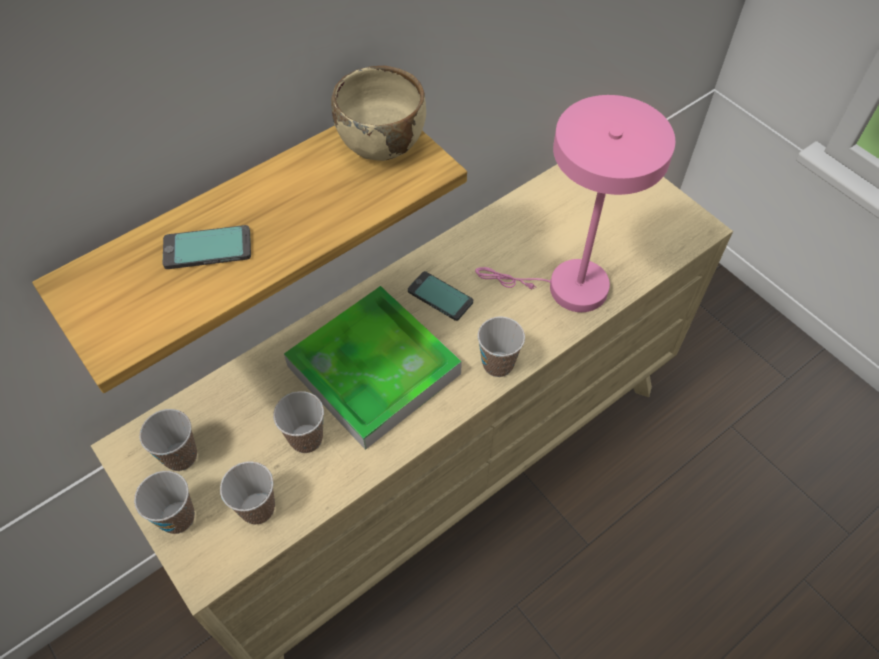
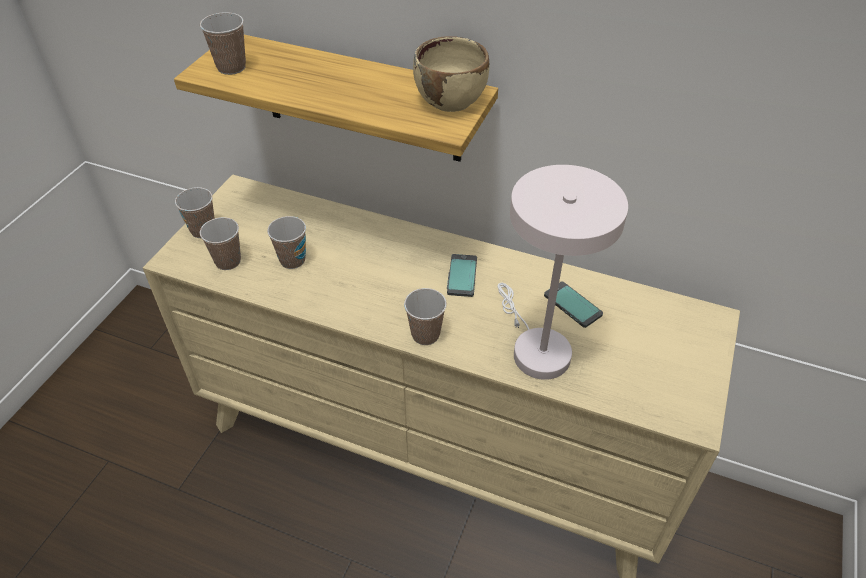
camera: 60 degrees right, 10 degrees down
(180, 456) = (246, 212): cup -> cup (231, 67)
(207, 249) = (297, 73): phone -> phone (572, 305)
(374, 370) = (370, 269): tray -> none
(566, 288) = (536, 348): pink table lamp -> white table lamp

